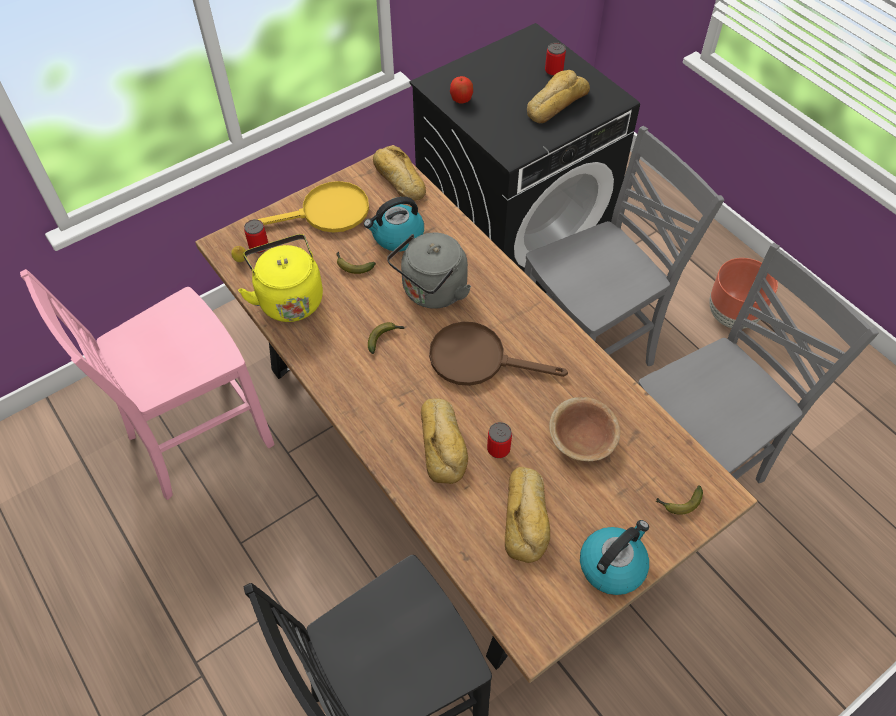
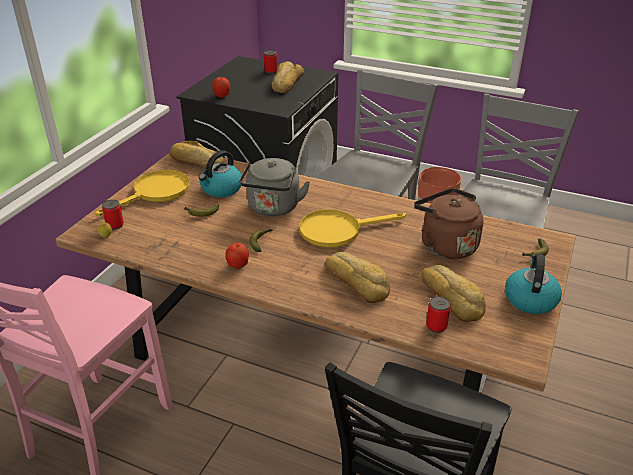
camera: 30 degrees left, 20 degrees down
(289, 298) = (165, 245): yellow kettle -> none
(340, 361) = (238, 265): none -> apple
(478, 359) = (338, 230): brown frying pan -> yellow frying pan
(498, 449) = (397, 270): can -> can (436, 326)
(582, 438) = (445, 245): brown bowl -> brown kettle

